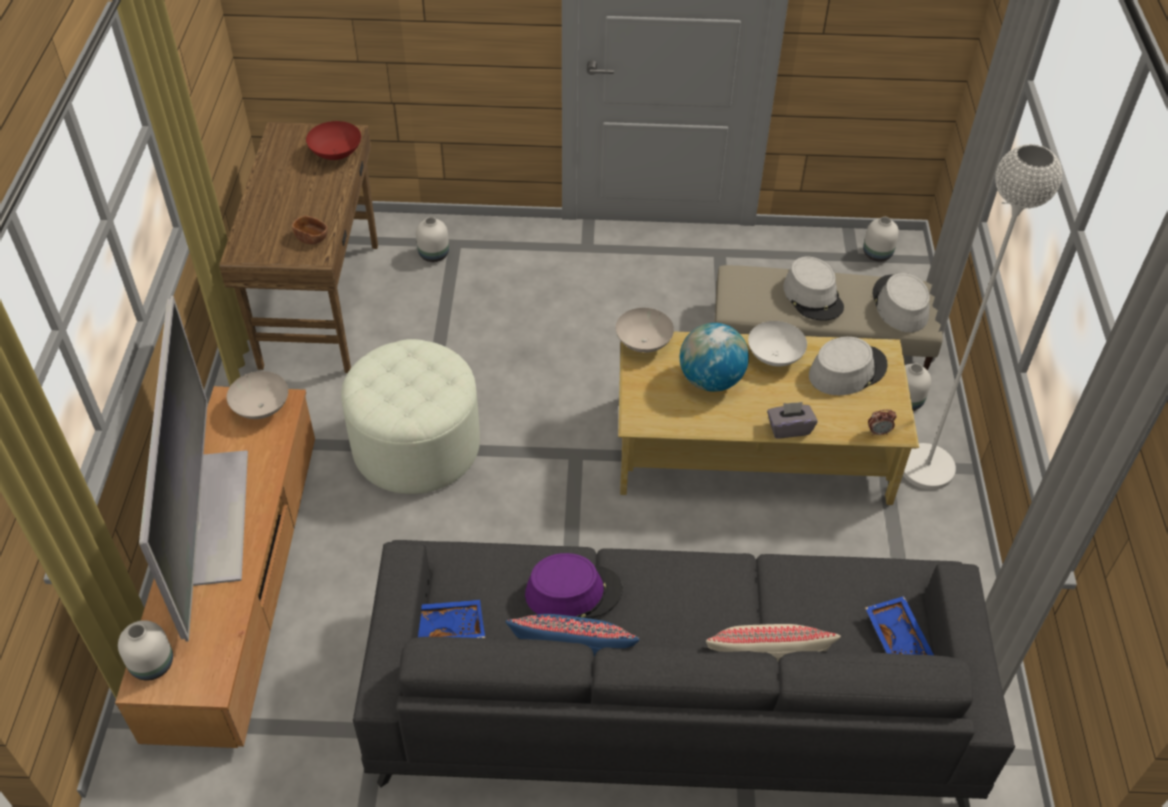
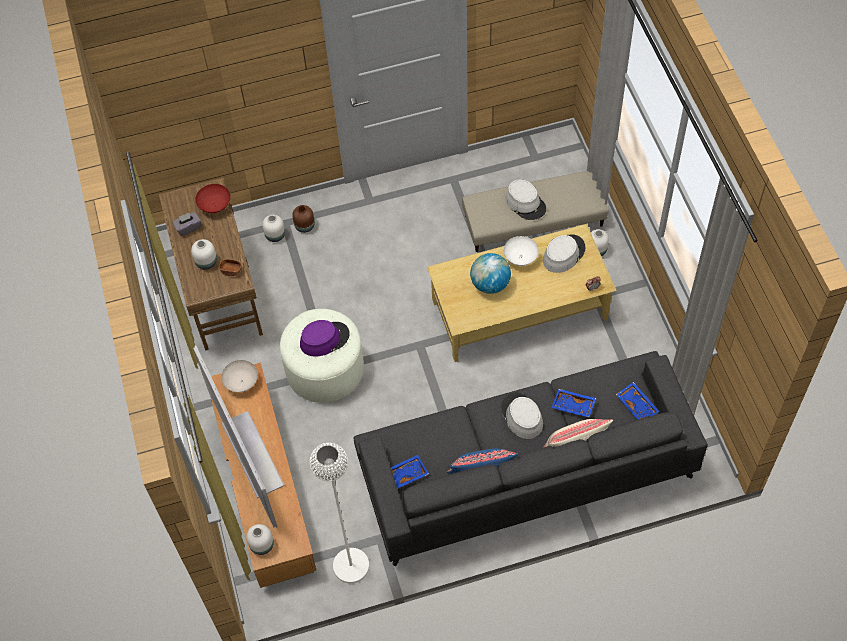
camera: 15 degrees left, 10 degrees up
(481, 254) = (305, 225): none -> brown vase
(573, 592) = (463, 434): purple hat -> purple hat (324, 339)
(644, 343) = (444, 271): white bowl -> none
(781, 606) = (573, 406): none -> blue tray
(789, 428) = (543, 301): grey tissue box -> grey tissue box (188, 228)
(876, 254) = (549, 151): white vase -> white vase (205, 262)
(899, 305) = (577, 193): grey hat -> grey hat (521, 416)
(926, 468) = (619, 290): white floor lamp -> white floor lamp (351, 566)

